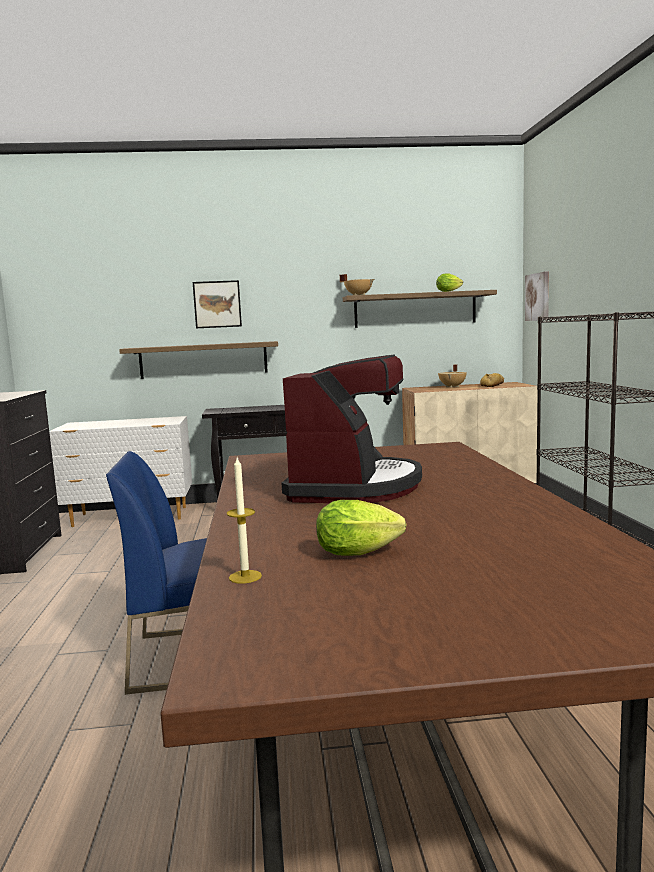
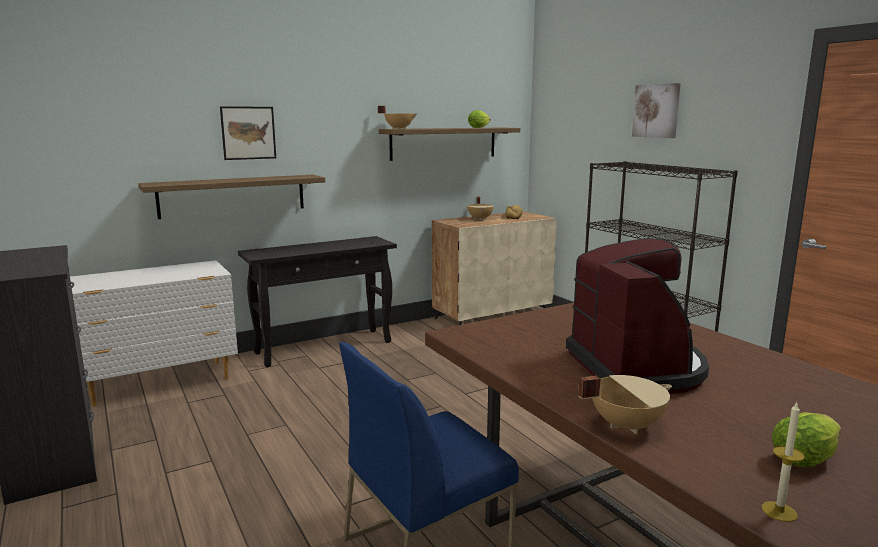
camera: 25 degrees left, 5 degrees up
(250, 517) = (625, 425): none -> beige cooking pot
(538, 297) = (554, 136): picture -> picture (656, 111)

